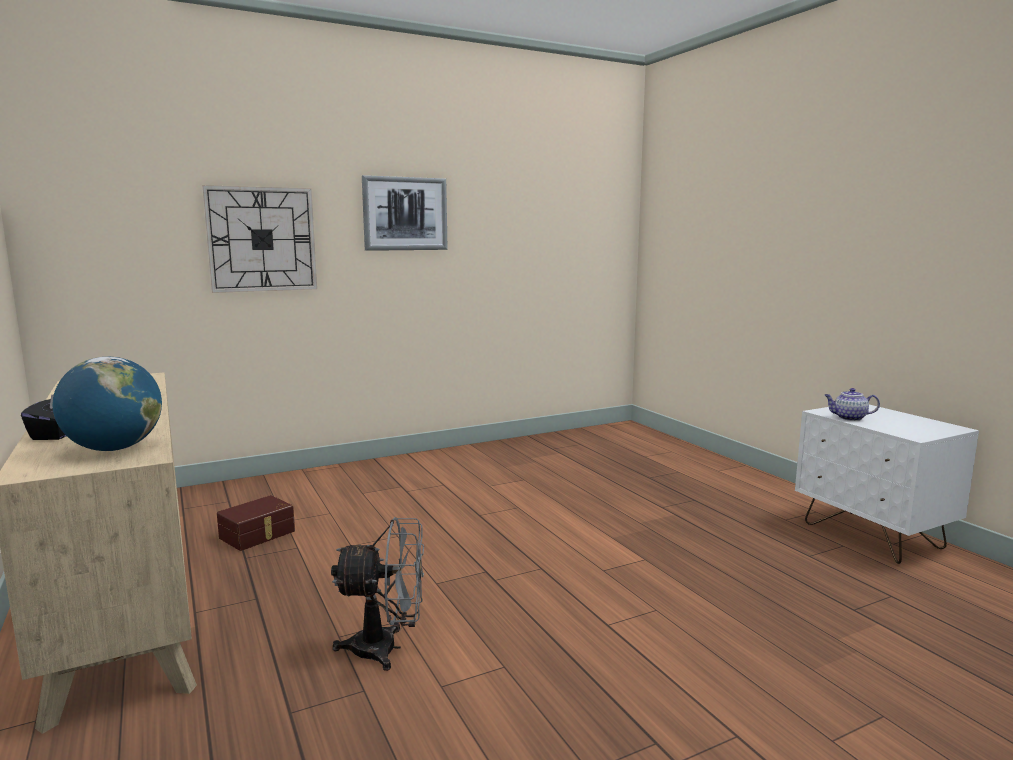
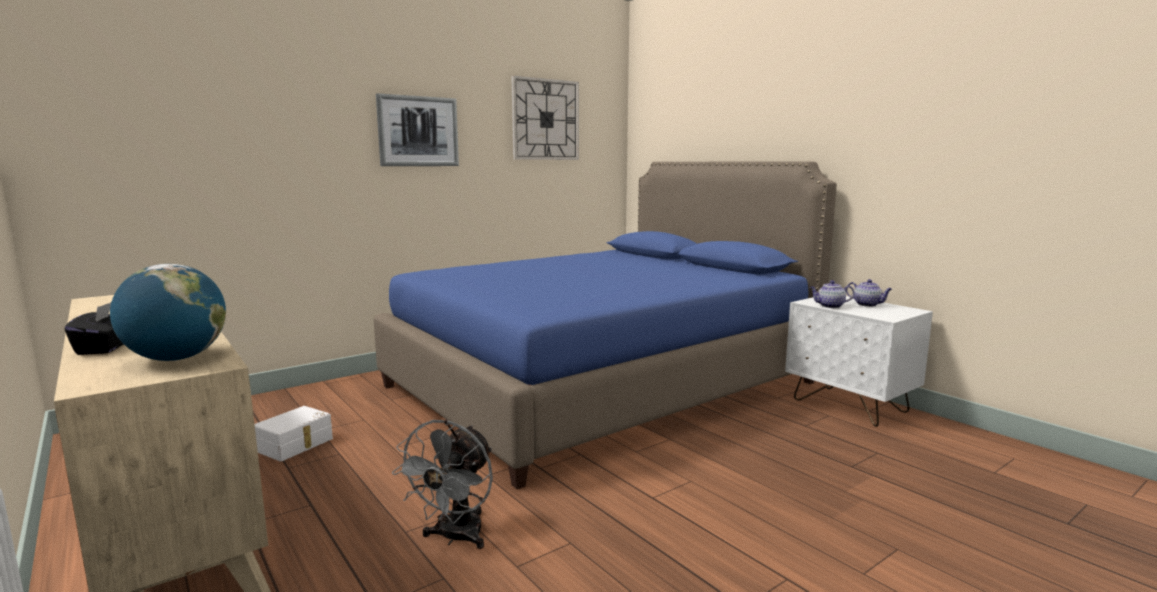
camera: 10 degrees left, 0 degrees up
(258, 535) = (295, 445): brown storage box -> white storage box
(262, 239) = (278, 154): wall clock -> wall clock (545, 119)
(386, 648) = (455, 538): grey fan -> grey fan turned 120 degrees clockwise
(585, 491) = (600, 384): none -> blue bed
(897, 418) = (867, 304): none -> teapot

